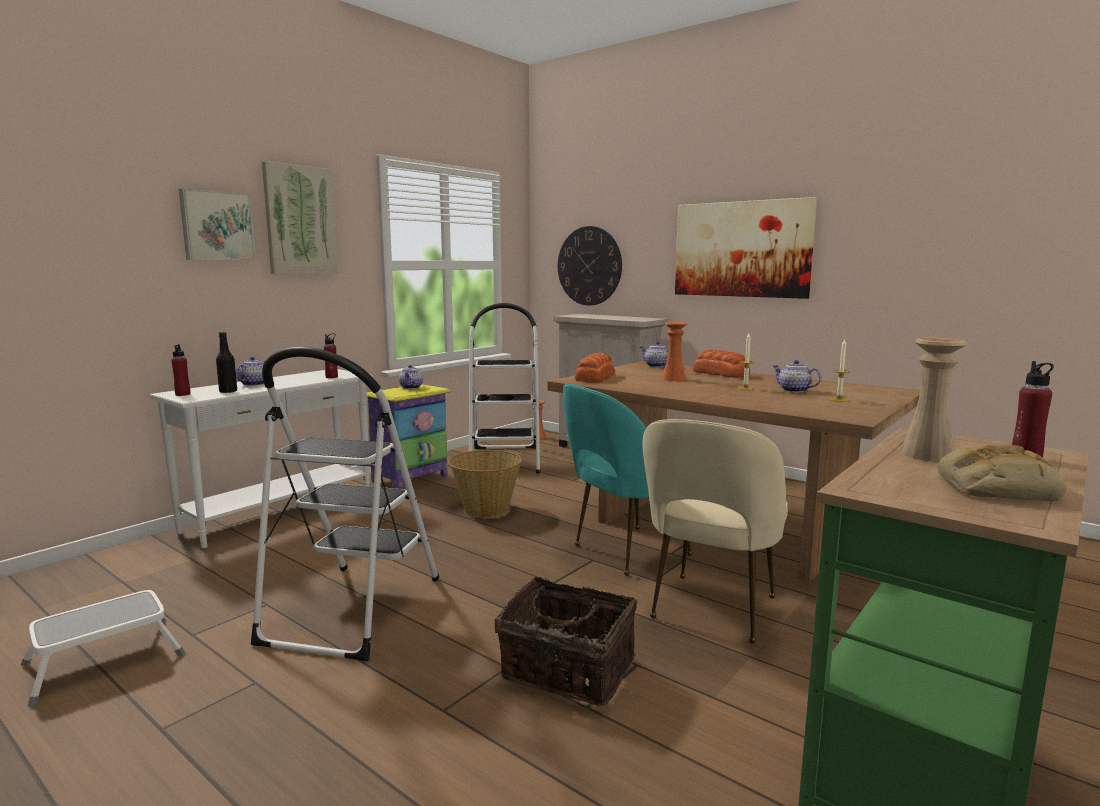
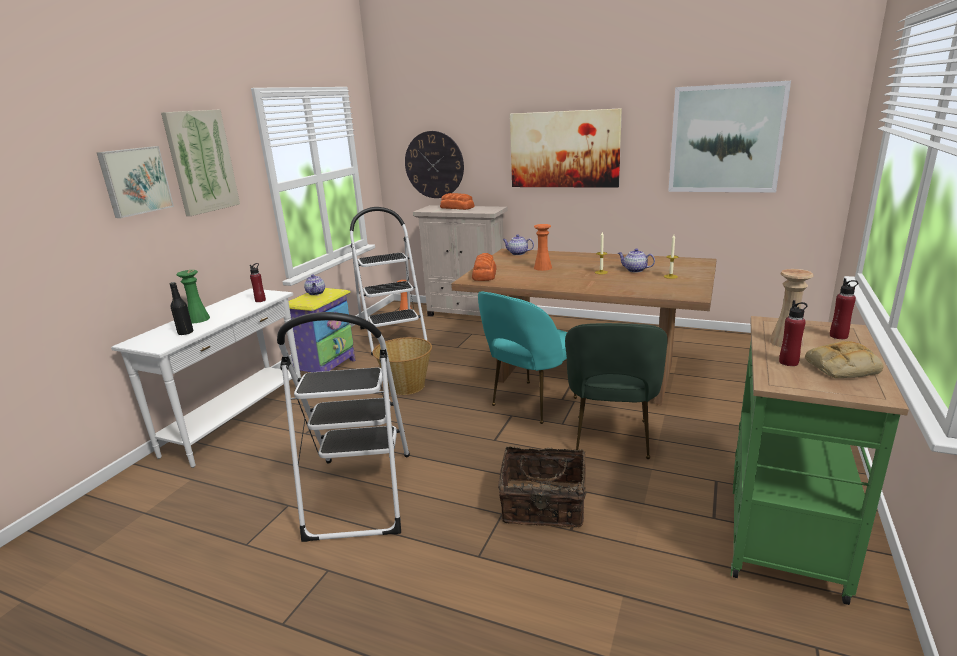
camera: 15 degrees left, 10 degrees up
(104, 659) = (187, 582): grey step ladder -> none
(183, 394) = (146, 343): red bottle -> red bottle (788, 362)
(254, 384) = (198, 319): teapot -> green vase
(710, 612) = (611, 442): beige chair -> green chair
(720, 373) = (570, 257): bread -> bread (457, 207)
(959, 237) = (725, 139): none -> picture

